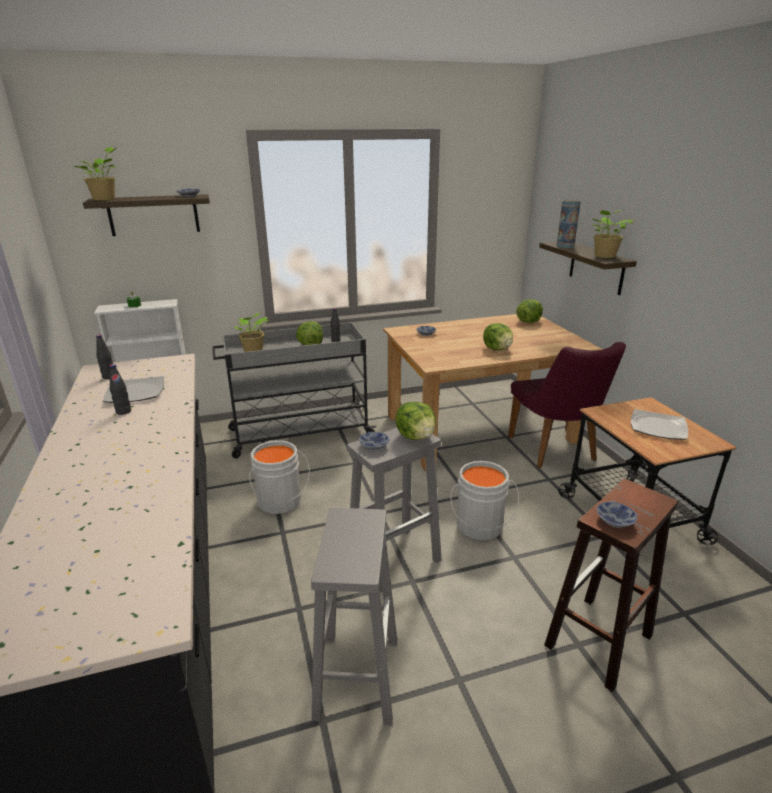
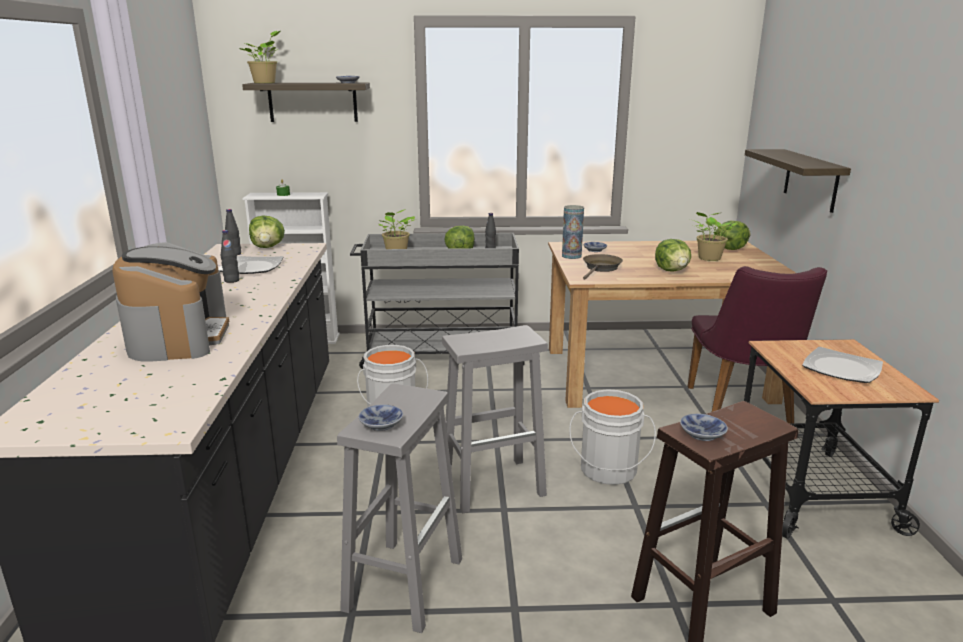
camera: 15 degrees right, 5 degrees down
(104, 493) = (178, 336): none -> coffee machine
(375, 446) = (470, 340): bowl -> bowl (382, 425)
(416, 436) = (521, 337): lettuce -> lettuce (268, 247)
(441, 352) = (601, 268): none -> brown frying pan
(565, 246) = (773, 153): vase -> vase (571, 256)
(604, 256) = (812, 162): potted plant -> potted plant (708, 258)

